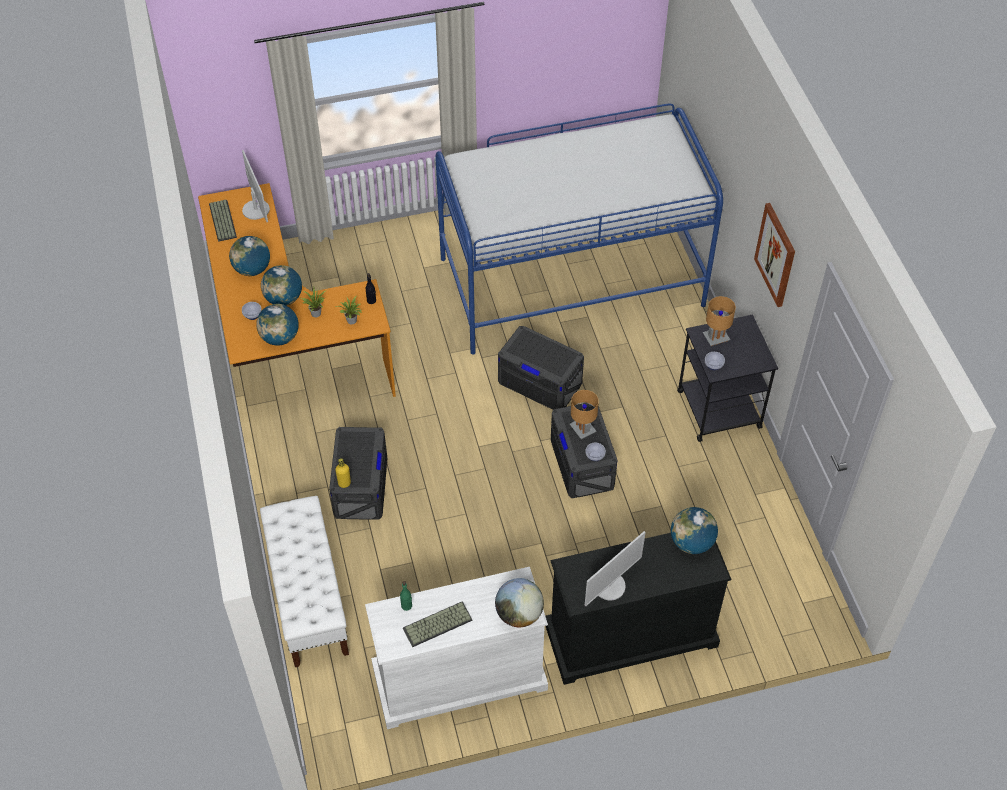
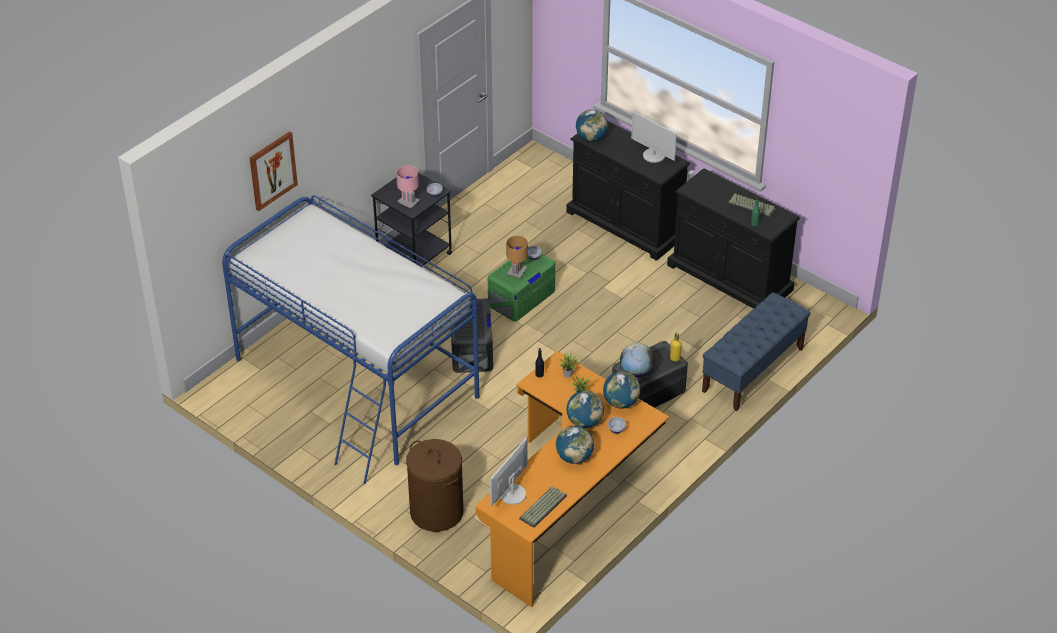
camera: 125 degrees left, 10 degrees down
(308, 597) = (752, 370): white bench -> blue bench
(365, 257) = (436, 512): none -> brown laundry basket
(458, 678) = (731, 277): white dresser -> black dresser
(519, 614) = (709, 180): globe -> globe (636, 372)
(582, 462) = (521, 297): grey storage box -> green storage box
(609, 586) = (654, 155): monitor -> monitor turned 150 degrees counterclockwise
(716, 337) = (408, 202): brown table lamp -> pink table lamp
(776, 255) = (371, 124): picture -> picture (272, 170)

